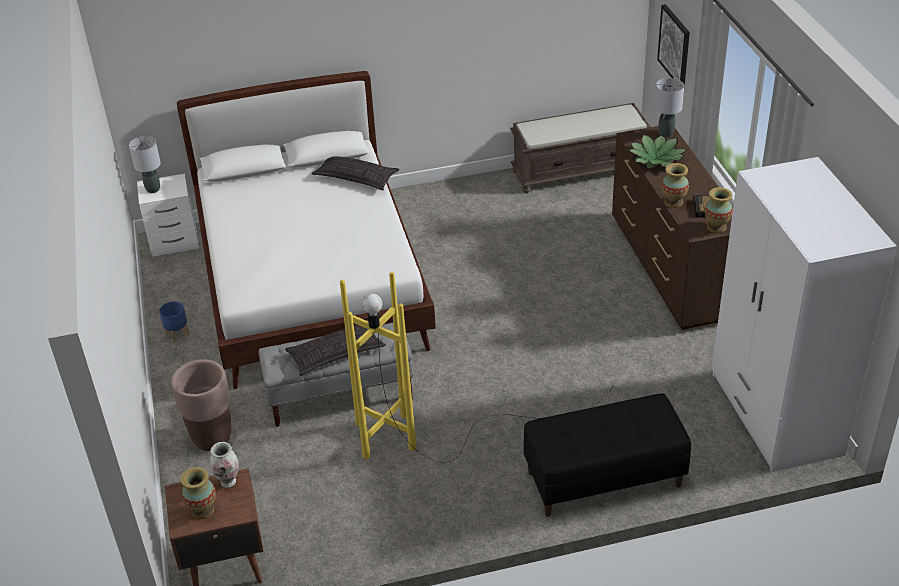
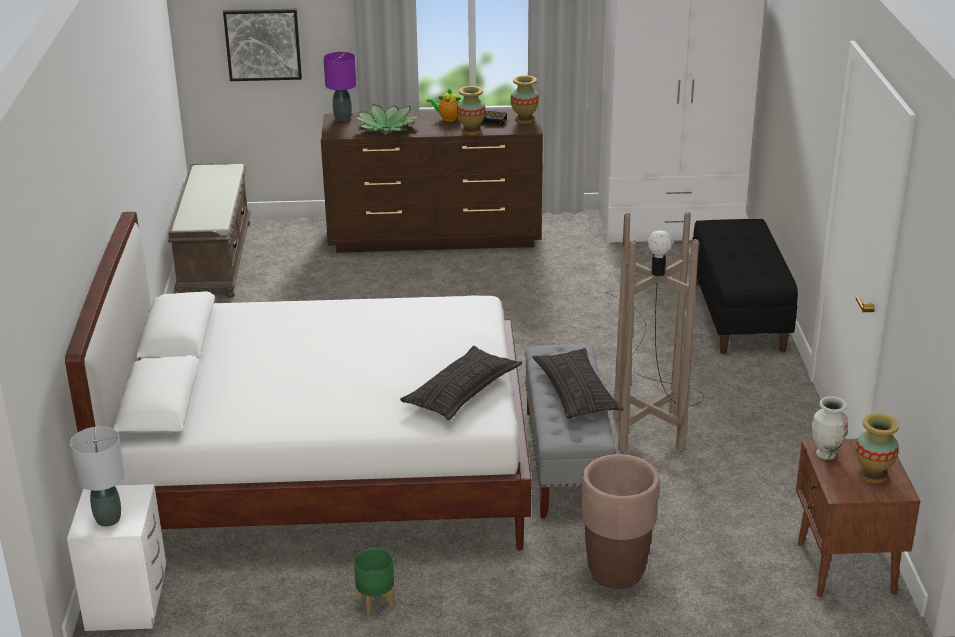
camera: 80 degrees left, 10 degrees down
(177, 334) = (375, 602): blue planter -> green planter
(356, 177) = (253, 317): pillow -> pillow (462, 390)
(443, 433) = (650, 397): yellow floor lamp -> brown floor lamp
(666, 133) = (342, 118): grey table lamp -> purple table lamp
(695, 185) = (448, 118): none -> teapot

